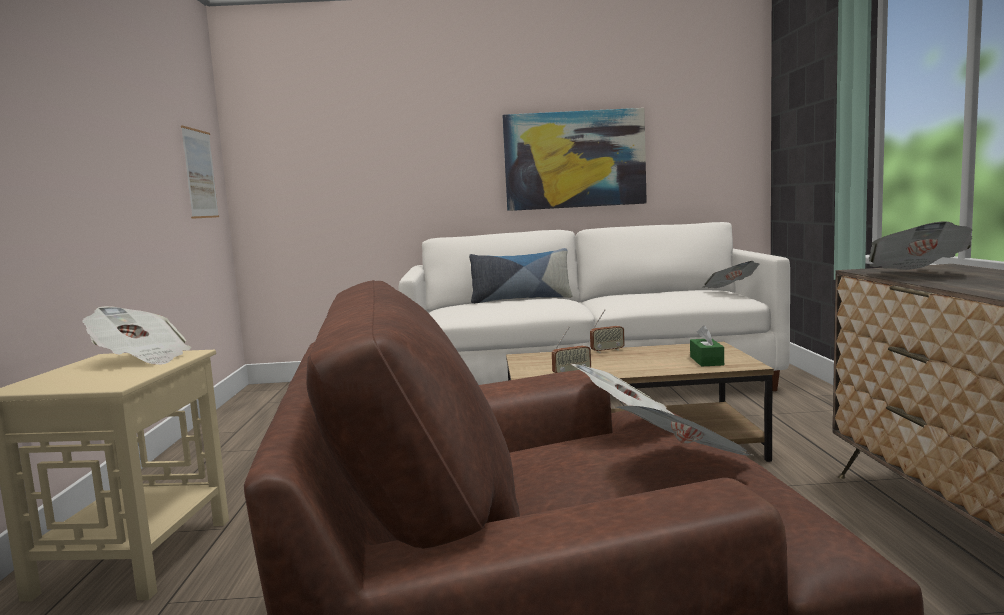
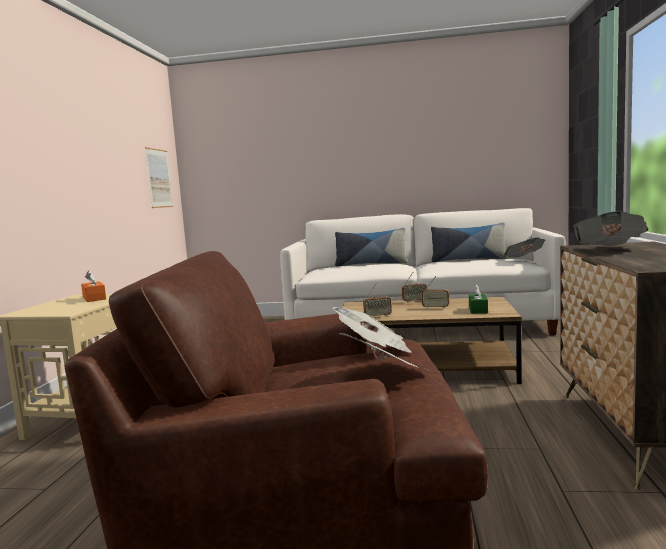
camera: 10 degrees right, 0 degrees up
(141, 359) = (94, 298): newspaper -> orange tissue box
(574, 160) = (416, 163): picture -> none
(644, 359) = (435, 307): none -> radio
(653, 292) = (468, 259): none -> pillow

